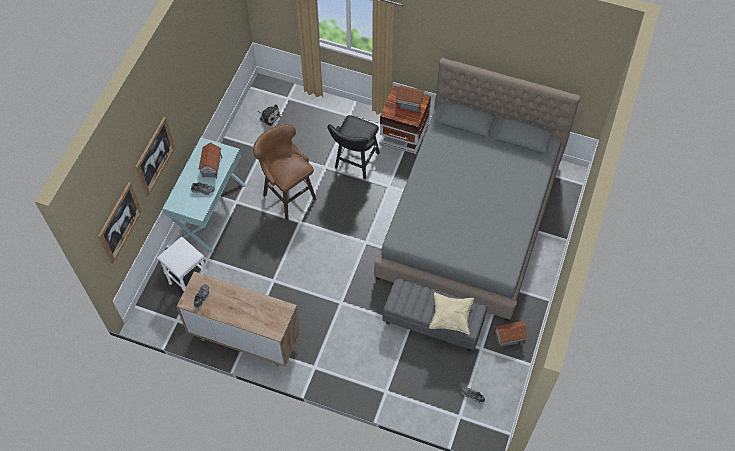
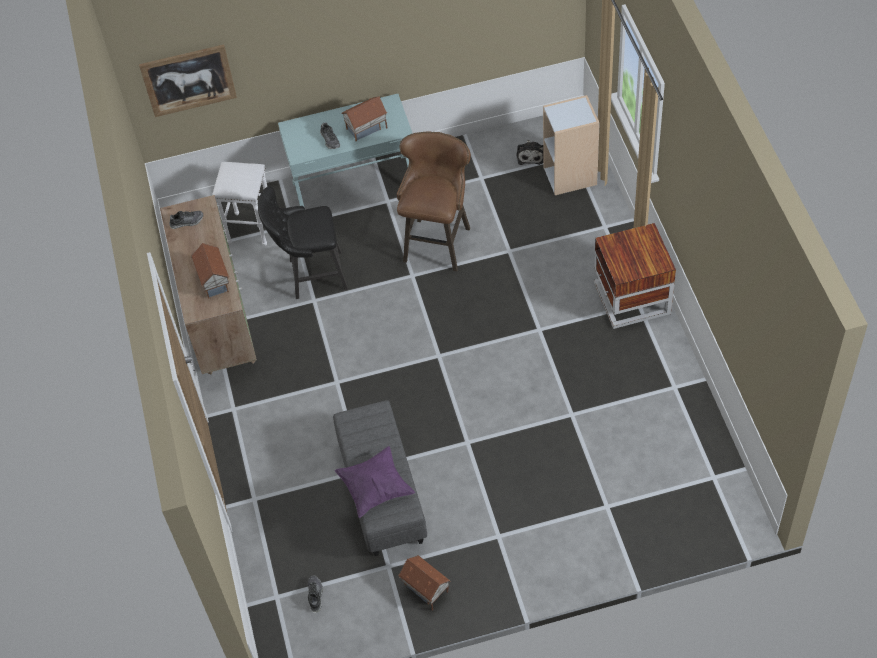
camera: 60 degrees right, 5 degrees down
(154, 156) = (291, 51): picture -> none
(301, 108) = (571, 176): none -> bookcase
(354, 164) = (539, 277): black stool -> black stool (309, 276)
(409, 103) = (641, 255): toy house -> toy house (215, 280)
(450, 317) = (375, 488): beige pillow -> purple pillow
(470, 219) = (568, 443): grey bed -> none

